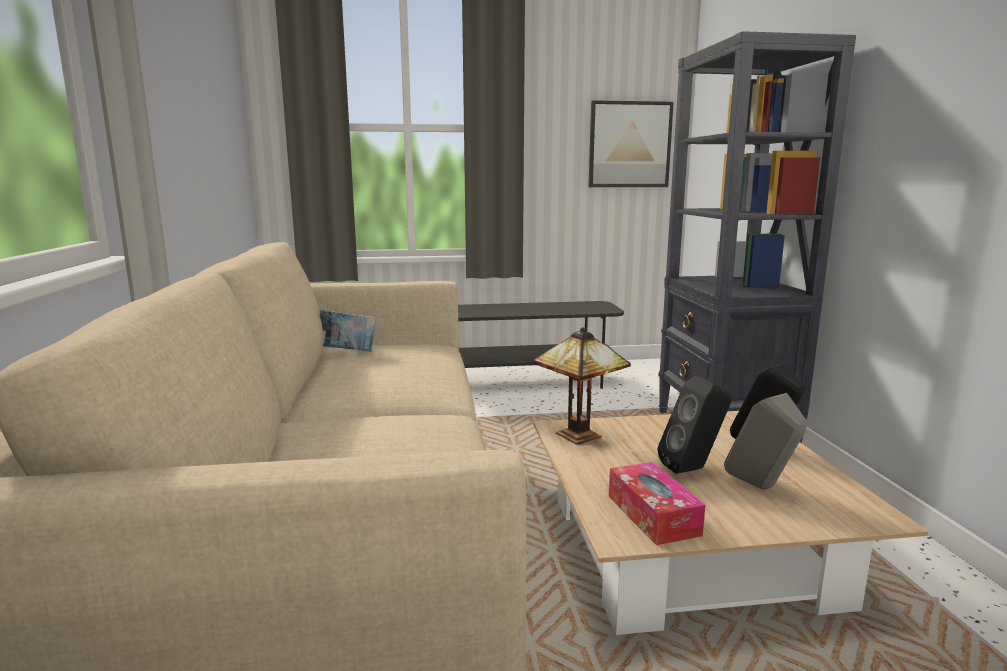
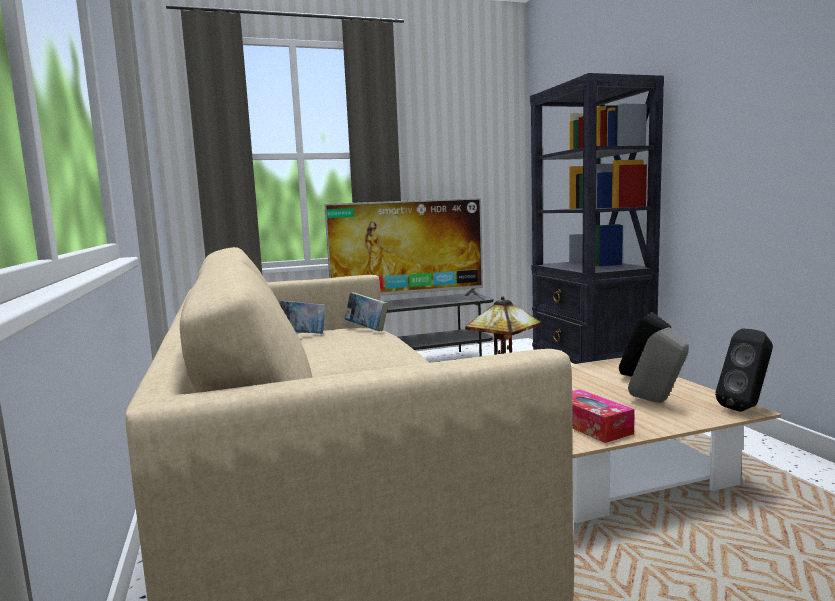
camera: 10 degrees left, 5 degrees down
(426, 349) = (367, 329): none -> book
(522, 308) = (409, 302): none -> television
(629, 145) = (481, 165): picture -> none
(693, 469) = (602, 396): black speaker -> black speaker (746, 408)

